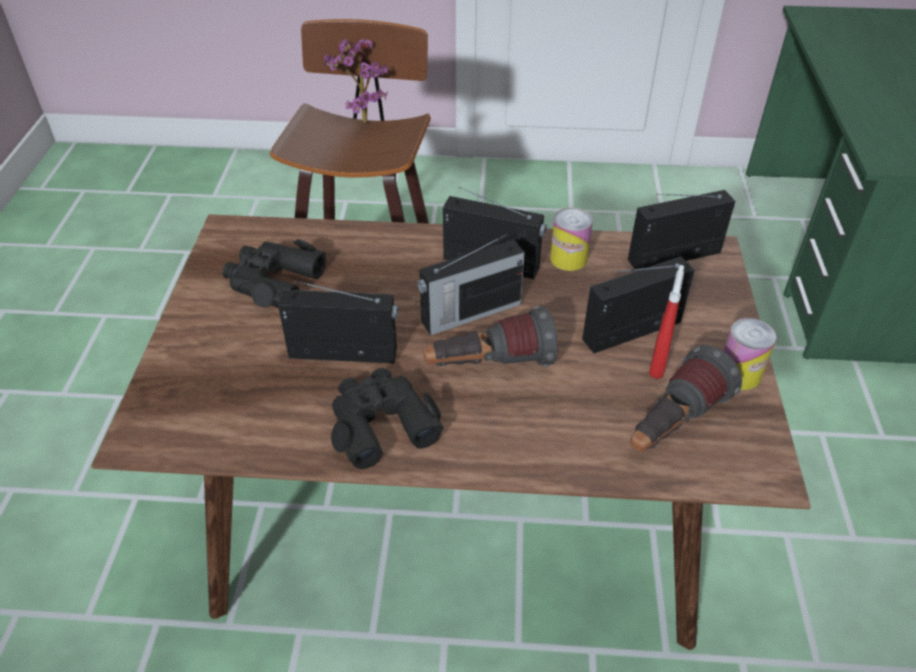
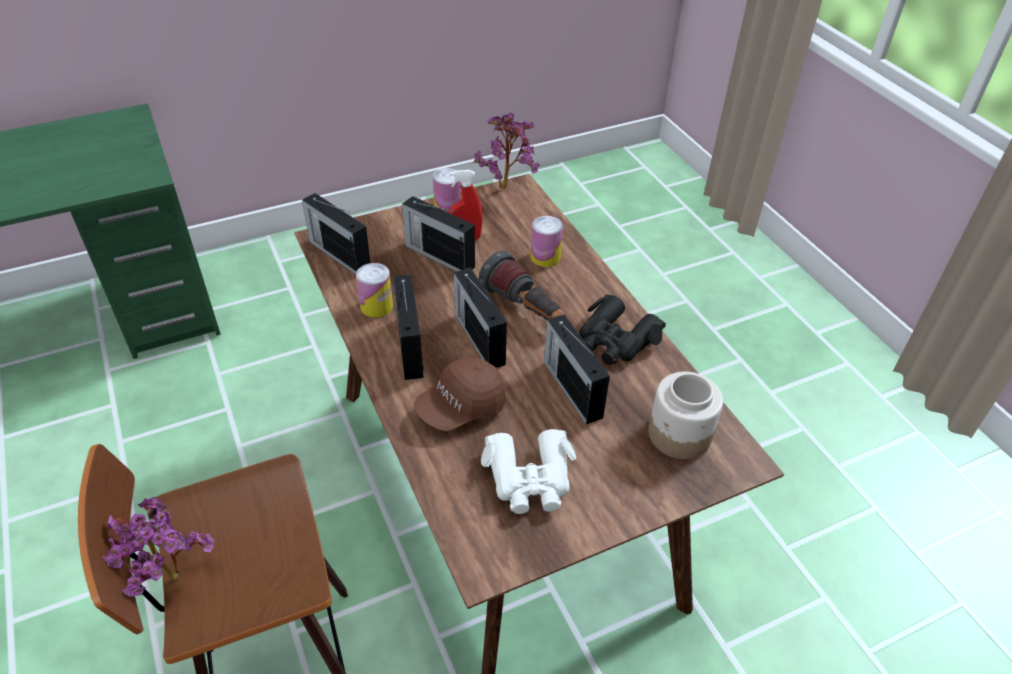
camera: 120 degrees left, 0 degrees up
(214, 406) = (679, 435): none -> jar
(273, 282) = (530, 479): black binoculars -> white binoculars
(387, 270) = (461, 407): none -> brown cap
(469, 313) = (479, 338): radio -> radio turned 150 degrees counterclockwise
(577, 428) = (545, 257): none -> can
(672, 425) = (512, 223): flashlight -> none
(775, 460) = (507, 186): none -> potted plant

